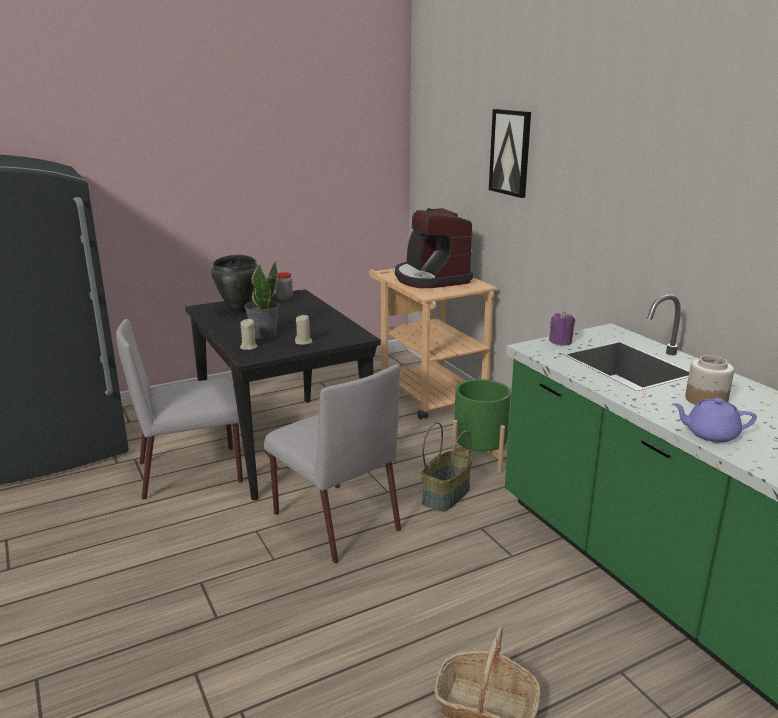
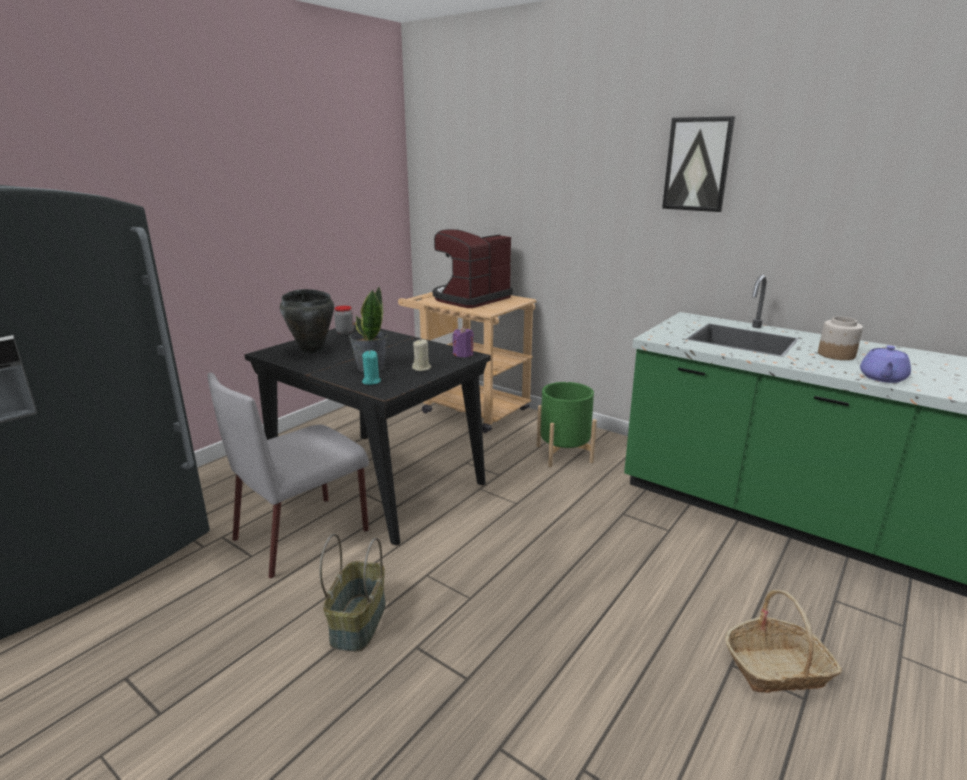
camera: 25 degrees left, 0 degrees up
(248, 347) = (371, 381): beige candle -> turquoise candle
(334, 521) = (494, 543): grey chair -> none
(431, 278) = (470, 298): coffee machine -> coffee machine turned 90 degrees clockwise
(445, 495) = (568, 493): basket -> basket (357, 622)
(510, 152) = (546, 171): picture -> picture (697, 164)
(560, 342) = (669, 330): purple candle -> purple candle (463, 354)
(710, 434) = (882, 378): purple teapot -> purple teapot turned 45 degrees counterclockwise

